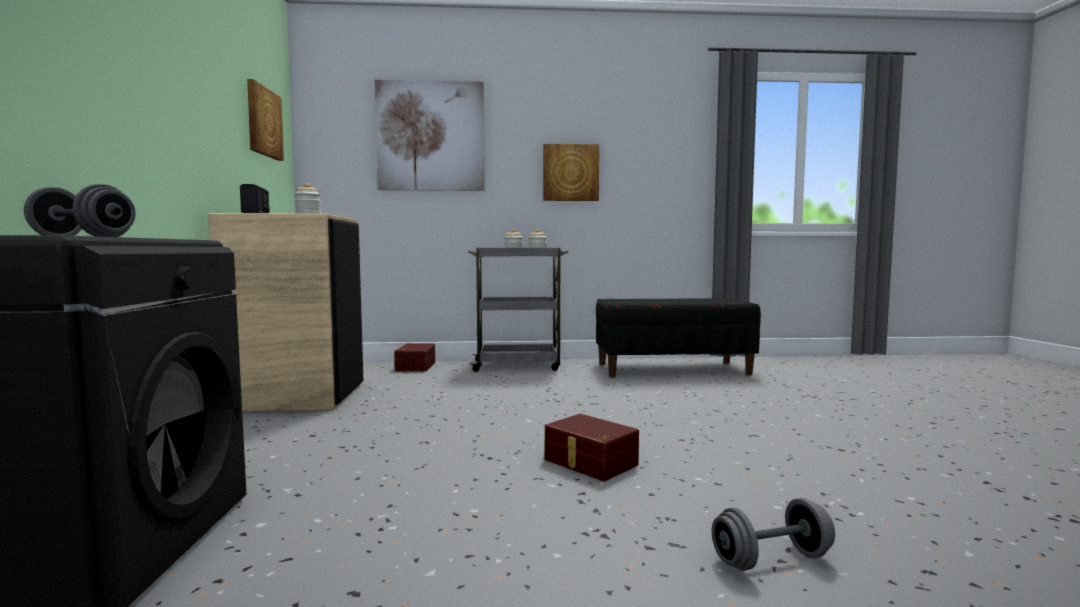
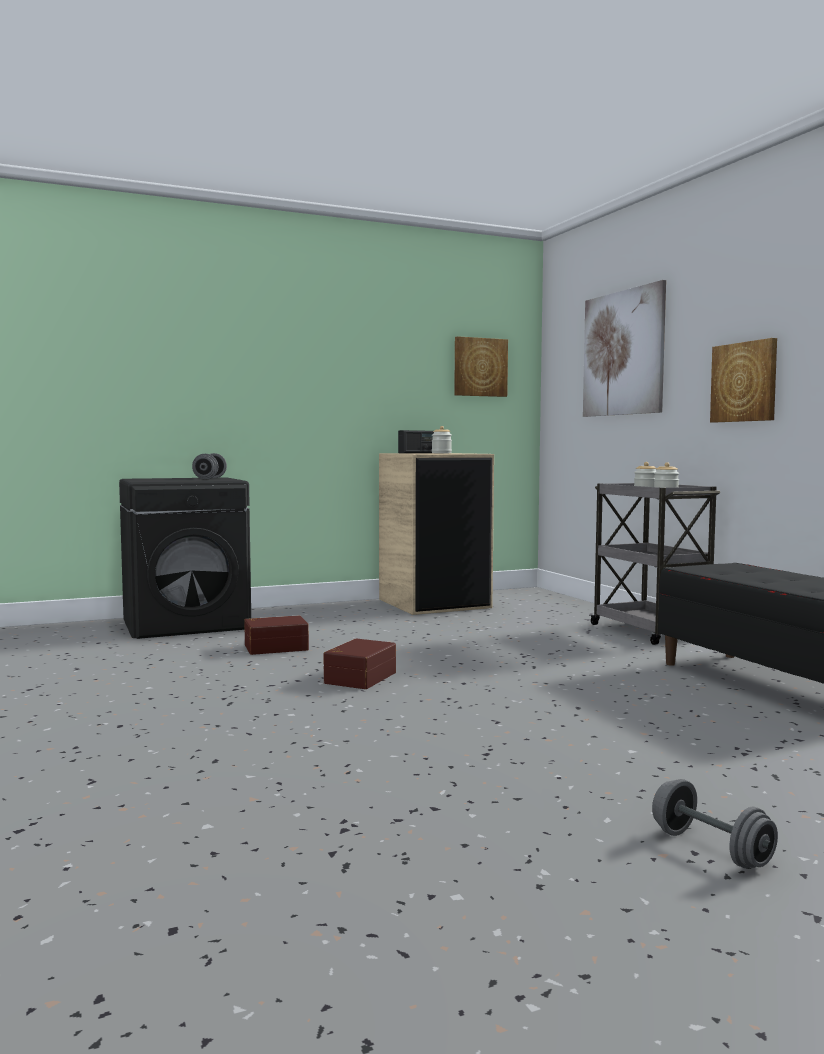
camera: 70 degrees right, 0 degrees up
(414, 366) = (576, 609): brown storage box -> brown storage box (276, 647)
(771, 559) = (218, 723): grey dumbbell -> grey dumbbell (711, 849)

